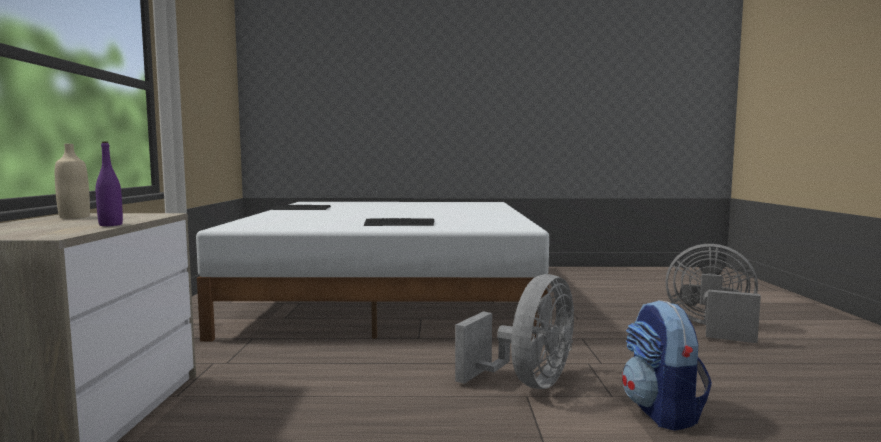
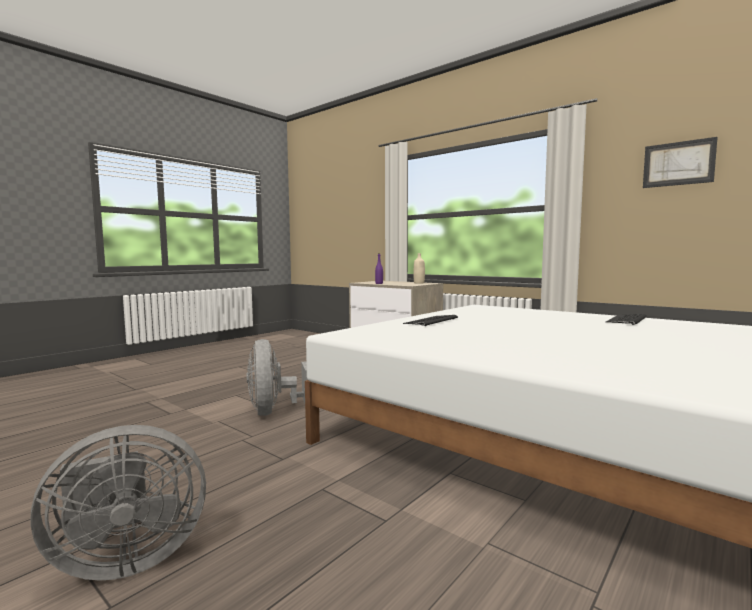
camera: 130 degrees right, 0 degrees up
(205, 68) = (678, 163): none -> picture
(662, 412) = (183, 422): backpack -> none

